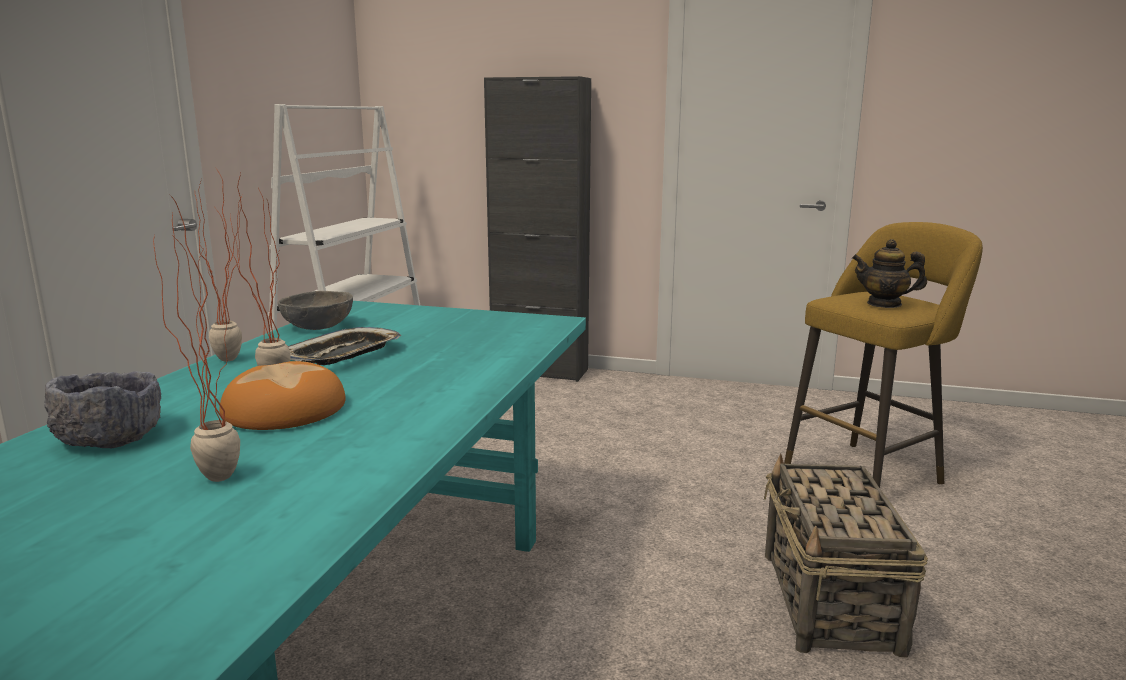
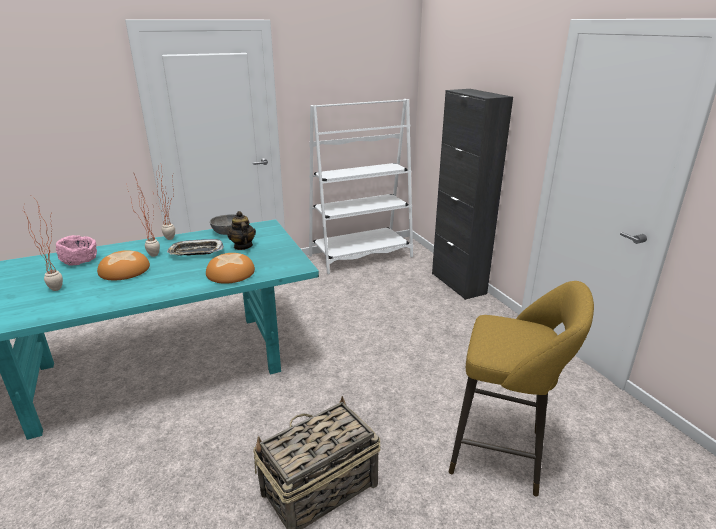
camera: 50 degrees right, 10 degrees up
(110, 437) = (79, 260): grey bowl -> pink bowl
(486, 352) = (230, 273): none -> bread
(884, 304) = (501, 341): teapot -> teapot (242, 246)

